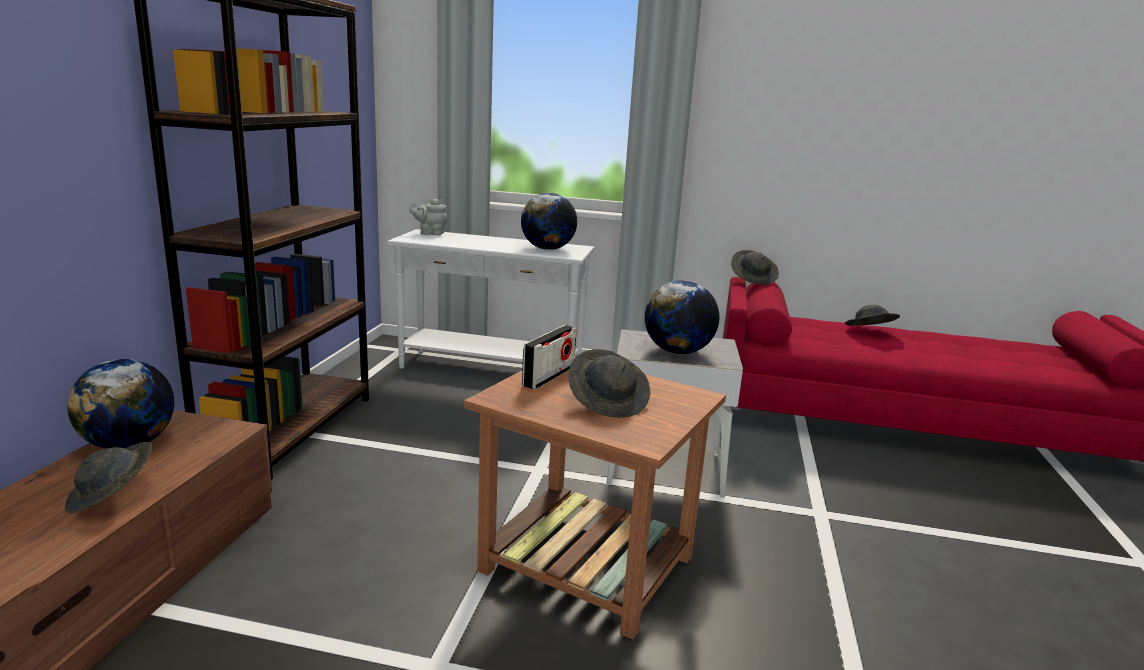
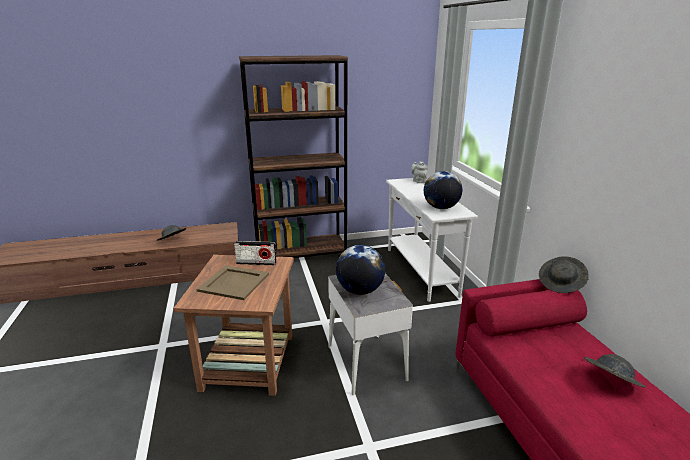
camera: 65 degrees right, 5 degrees up
(129, 445) = (206, 229): globe -> none
(608, 402) = (234, 283): grey hat -> beige tray

